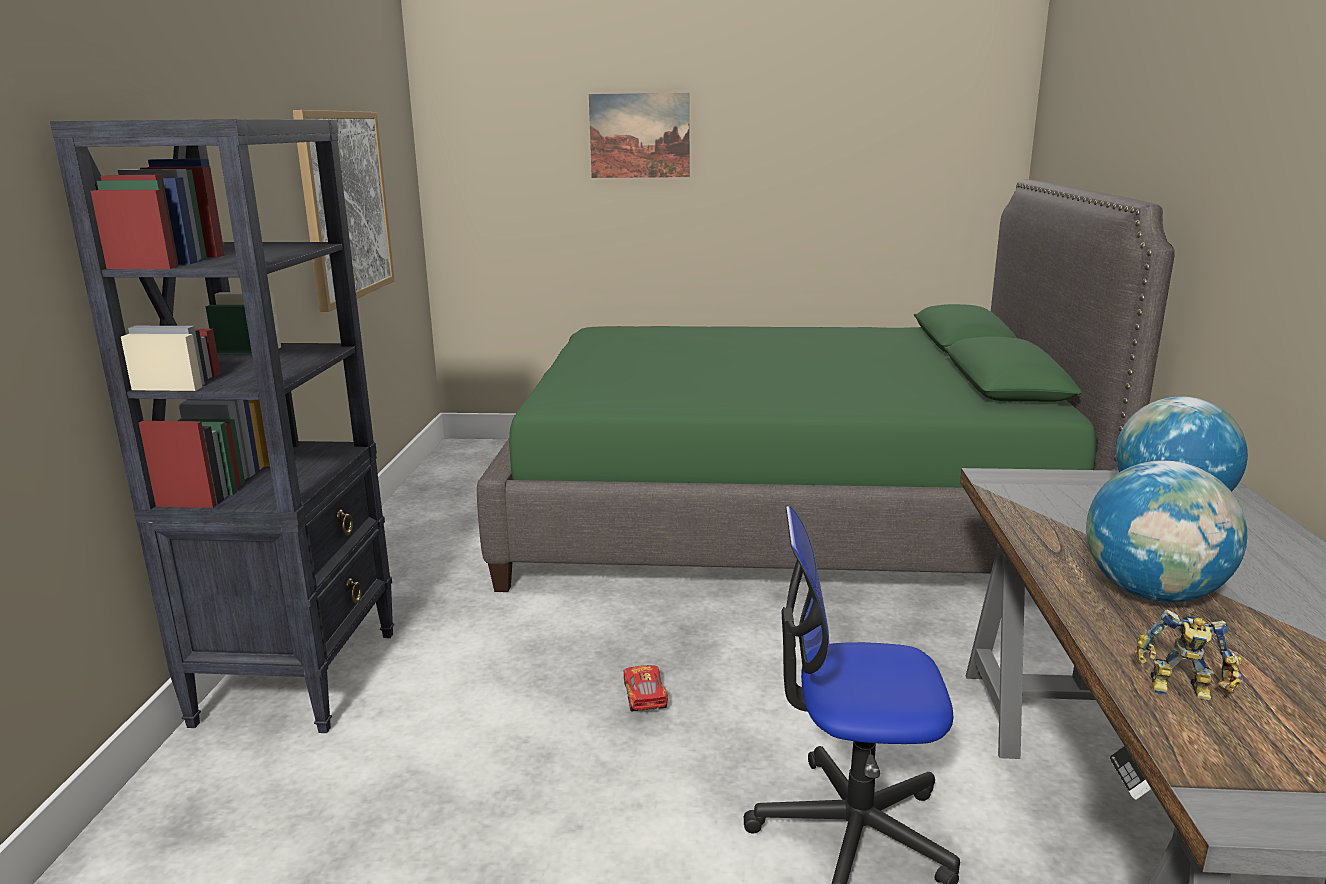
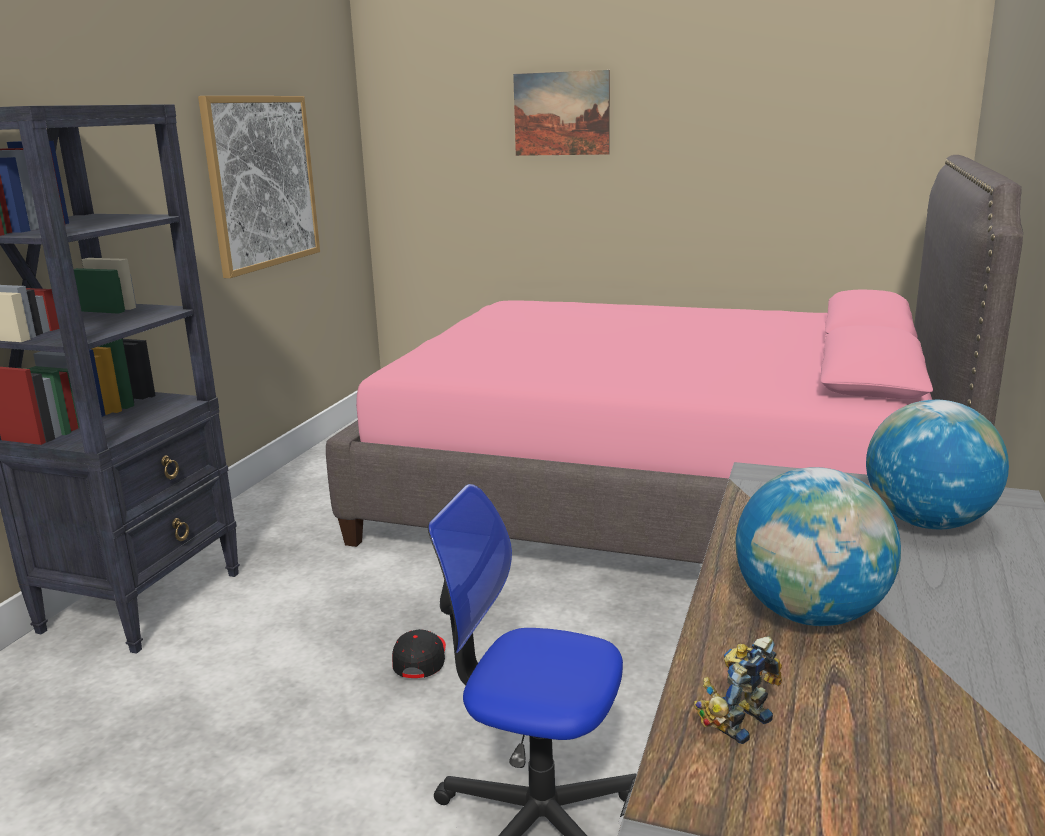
camera: 15 degrees right, 0 degrees up
(644, 696) = (420, 659): toy car -> black cap
(784, 514) = (659, 498): green bed -> pink bed
(1182, 691) = (737, 721): toy robot -> toy robot turned 105 degrees clockwise

